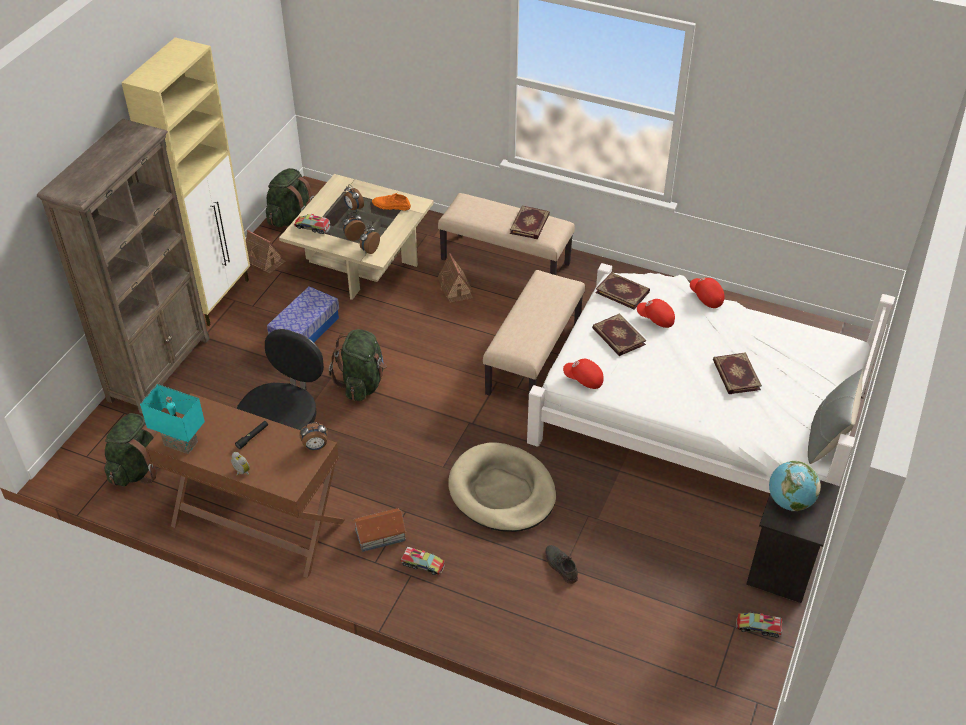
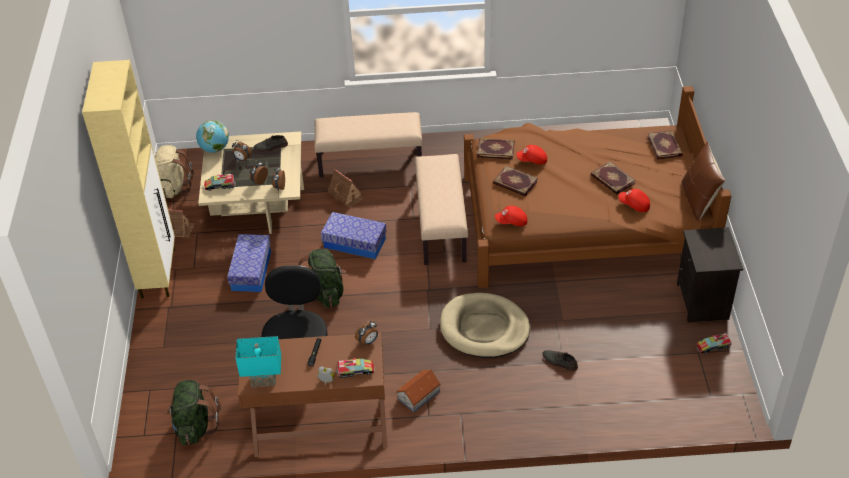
camera: 25 degrees left, 0 degrees up
(160, 368) = (153, 345): brown bookcase -> none
(290, 218) = (172, 187): green backpack -> beige backpack
(391, 206) = (271, 147): orange shoe -> grey shoe
(422, 564) = (464, 402): toy truck -> toy truck (355, 371)
(428, 342) = (354, 243): none -> storage box
(530, 224) = (389, 124): book -> book (665, 146)
(697, 414) = (582, 220): white bed -> brown bed
(705, 297) = (556, 133): red cap -> red cap (634, 205)
(789, 502) = (705, 249): globe -> globe (214, 149)
(827, 439) = (698, 200): grey pillow -> brown pillow

